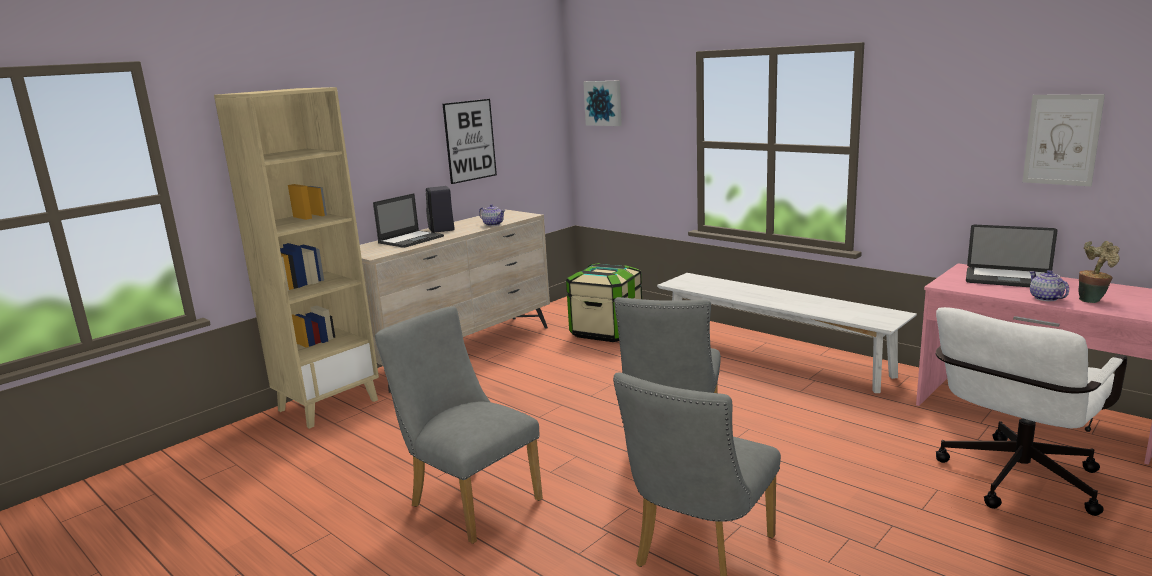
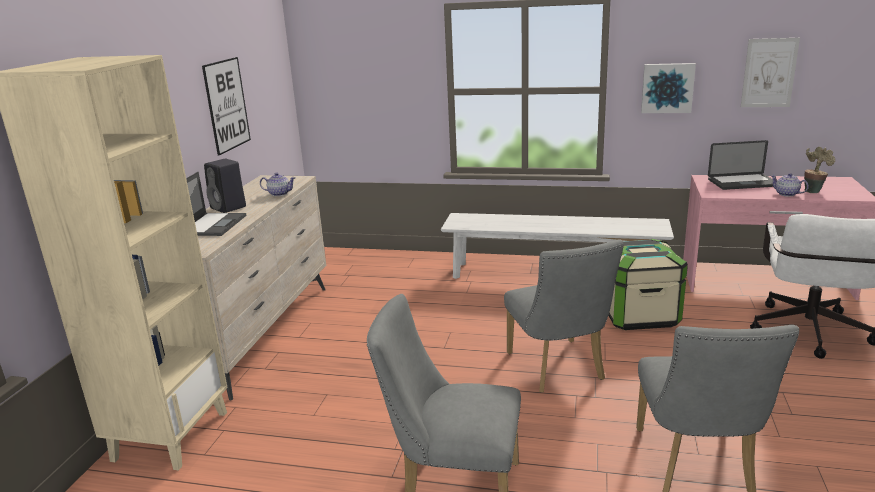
camera: 30 degrees left, 5 degrees up
(604, 103) = (336, 56): picture -> picture (667, 88)
(606, 331) = (387, 281): storage box -> storage box (638, 315)

